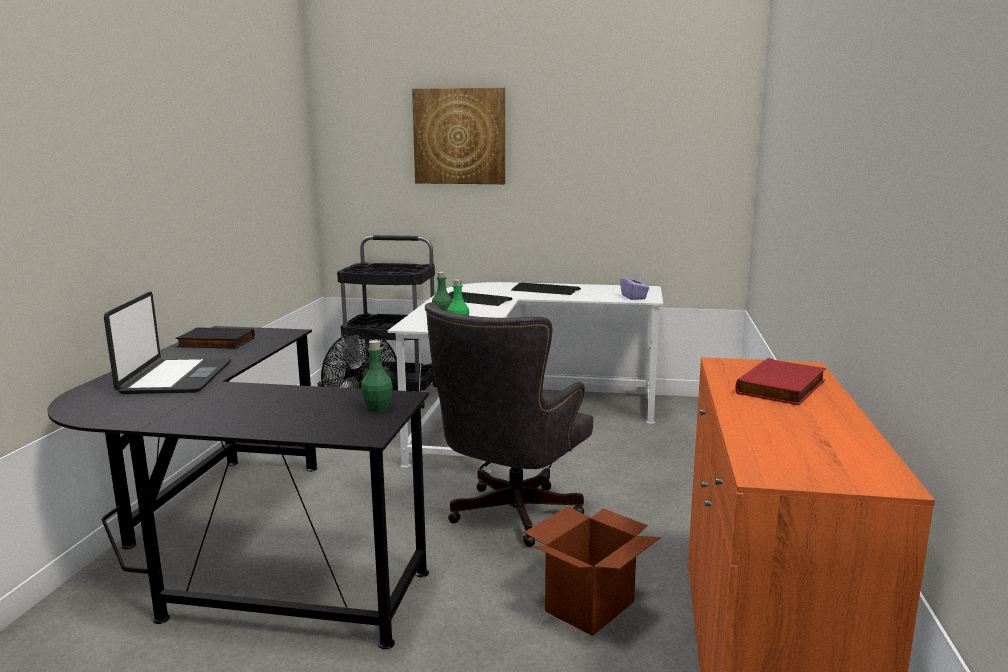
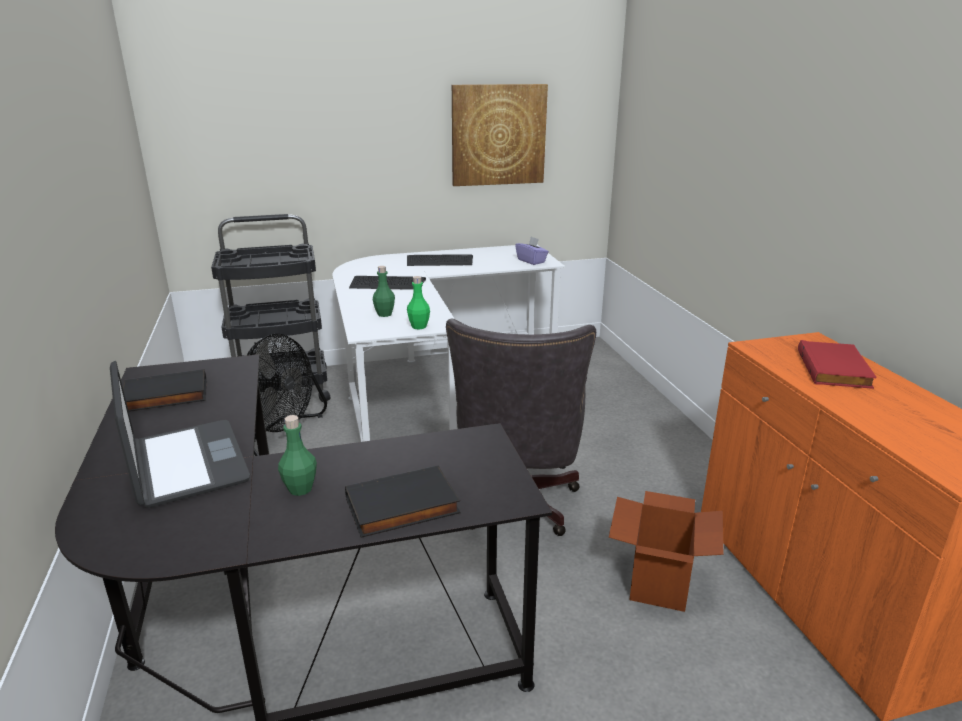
camera: 25 degrees left, 10 degrees up
(276, 424) = (402, 508): none -> black book
(378, 408) = (480, 458): green bottle -> green bottle (300, 489)
(459, 136) = (324, 98): picture -> picture (498, 135)

